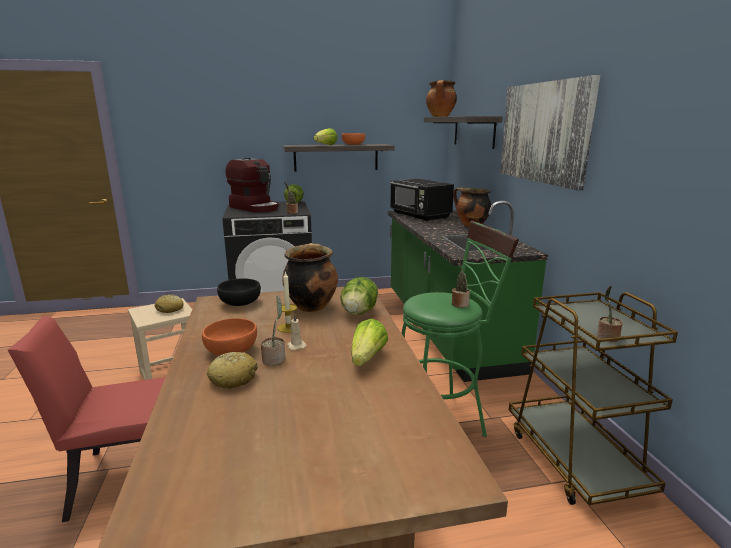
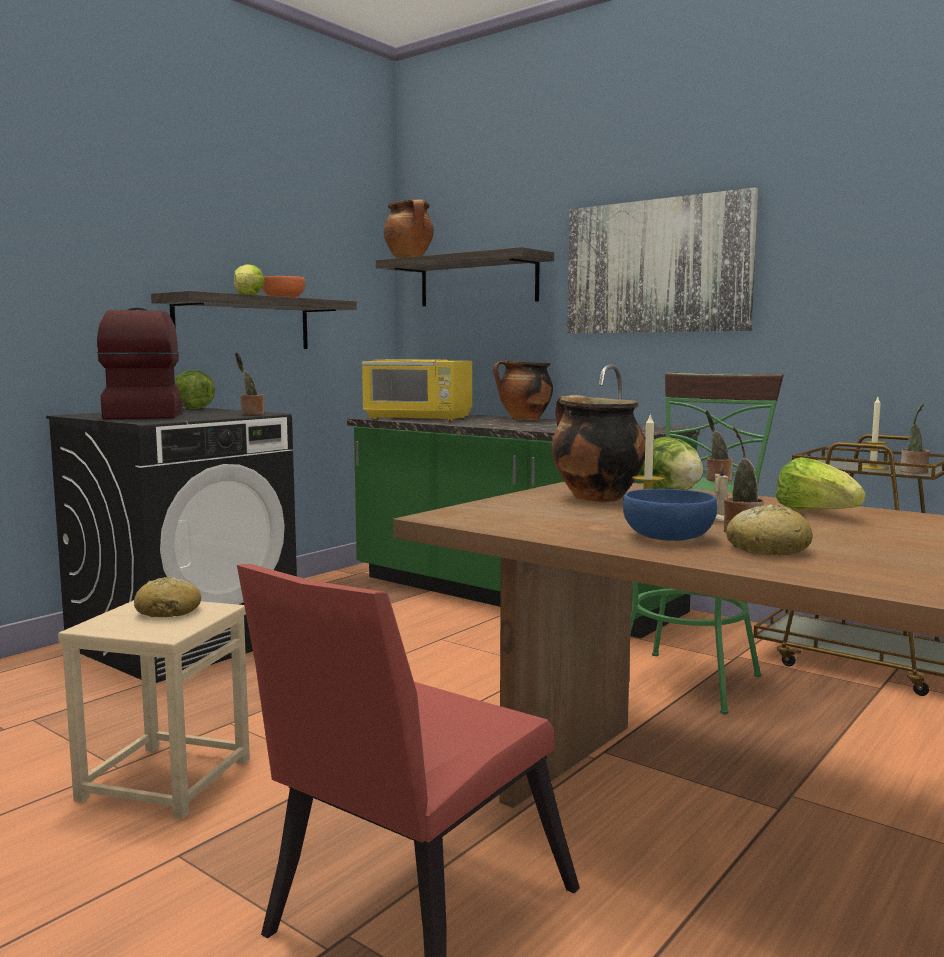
camera: 40 degrees left, 10 degrees down
(232, 350) = (667, 537): orange bowl -> blue bowl
(240, 303) = (490, 511): black bowl -> none
(255, 208) = (144, 415): coffee machine -> coffee machine turned 105 degrees counterclockwise
(420, 216) = (419, 418): black microwave -> yellow microwave
(590, 323) = (872, 467): none -> candle

